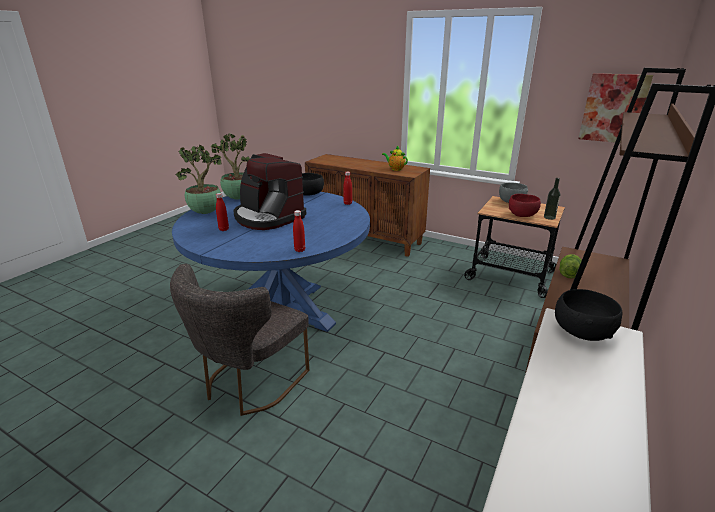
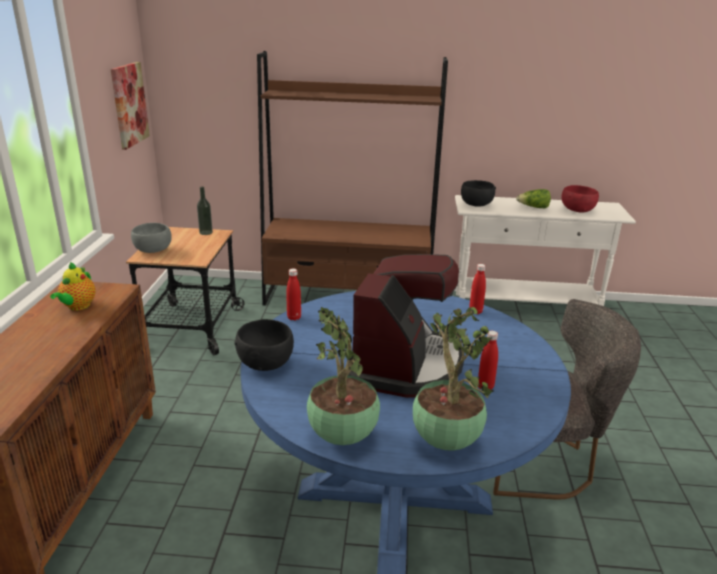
camera: 115 degrees left, 0 degrees up
(522, 215) = (203, 244): red bowl -> red bowl (577, 210)
(568, 273) = (323, 236): lettuce -> lettuce (533, 207)

